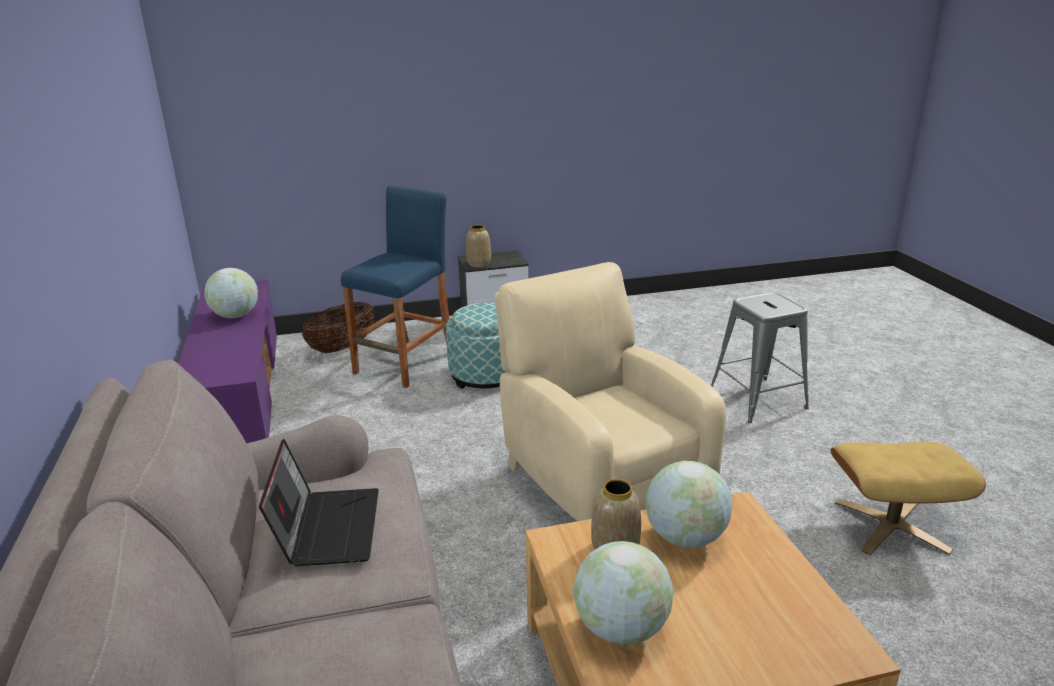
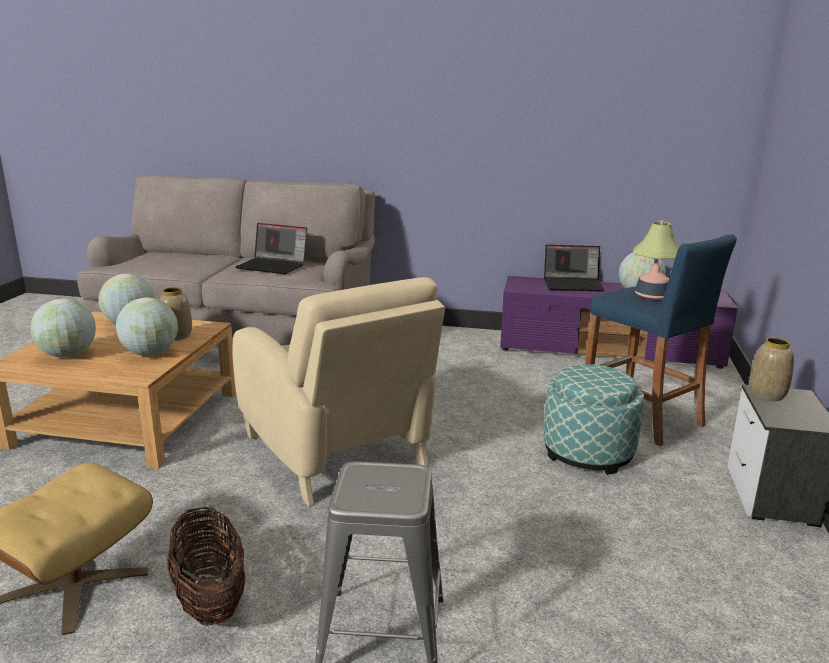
camera: 115 degrees right, 5 degrees down
(207, 348) = (573, 284): none -> laptop
(342, 347) = (694, 394): basket -> basket (210, 599)
(390, 261) = (652, 296): none -> table lamp
(598, 481) = (337, 454): beige armchair -> beige armchair turned 60 degrees clockwise
(771, 610) = (68, 355): none -> globe

